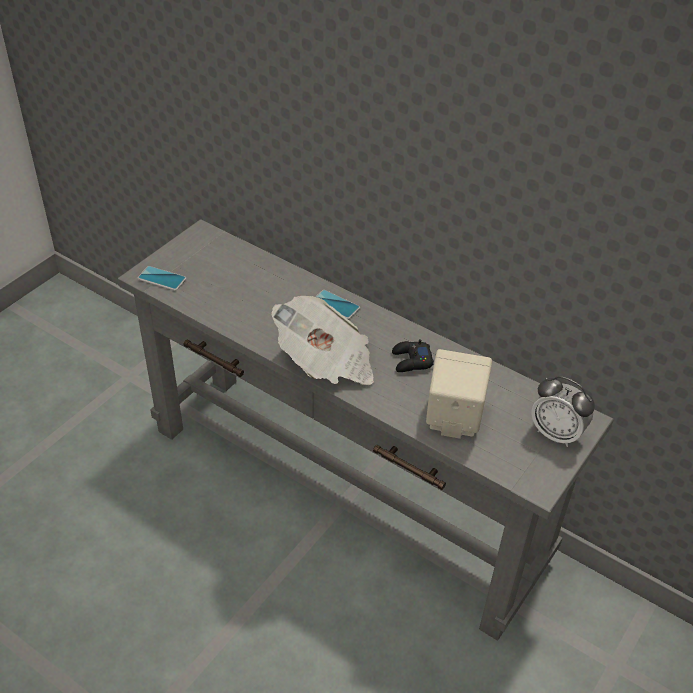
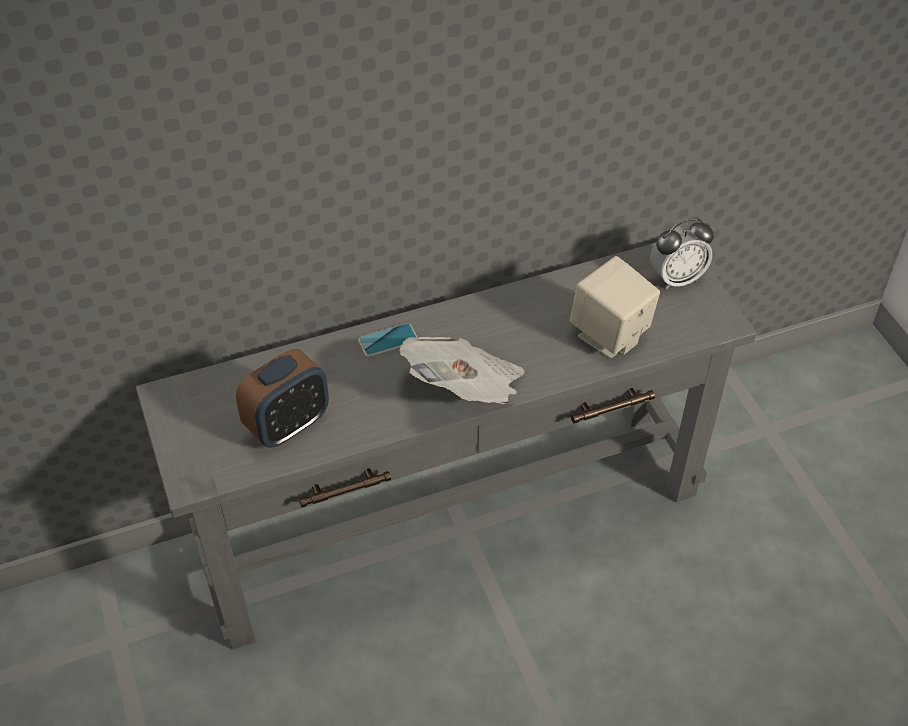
camera: 55 degrees left, 5 degrees up
(162, 279) = (212, 467): phone -> none
(222, 294) = (288, 425): none -> alarm clock
(411, 361) = (514, 325): black game controller -> none

